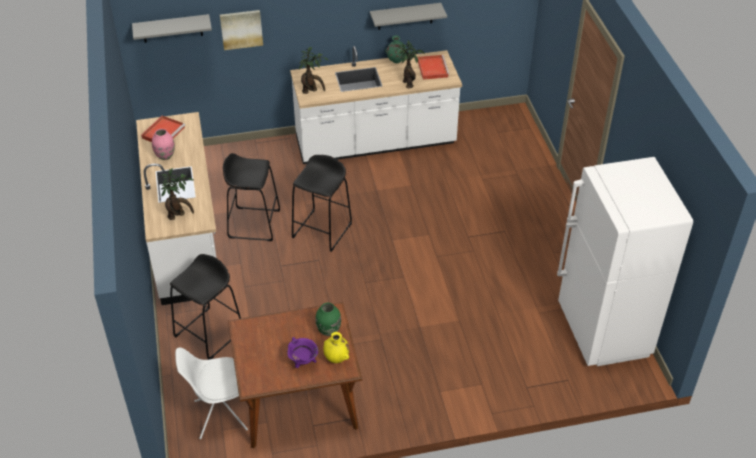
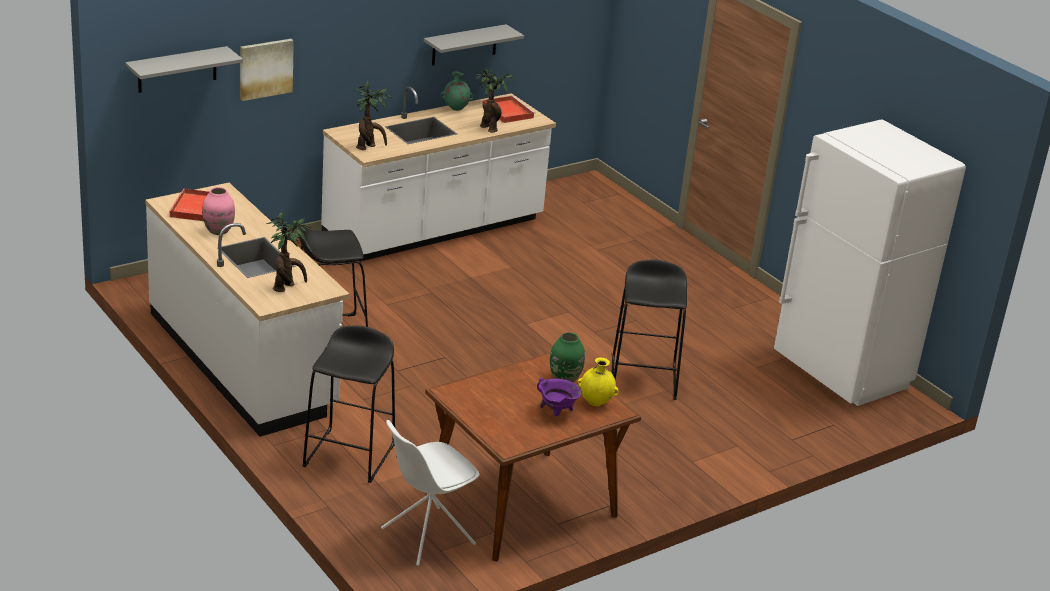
camera: 25 degrees left, 15 degrees down
(322, 230) = (428, 327): black stool -> black stool (644, 378)

